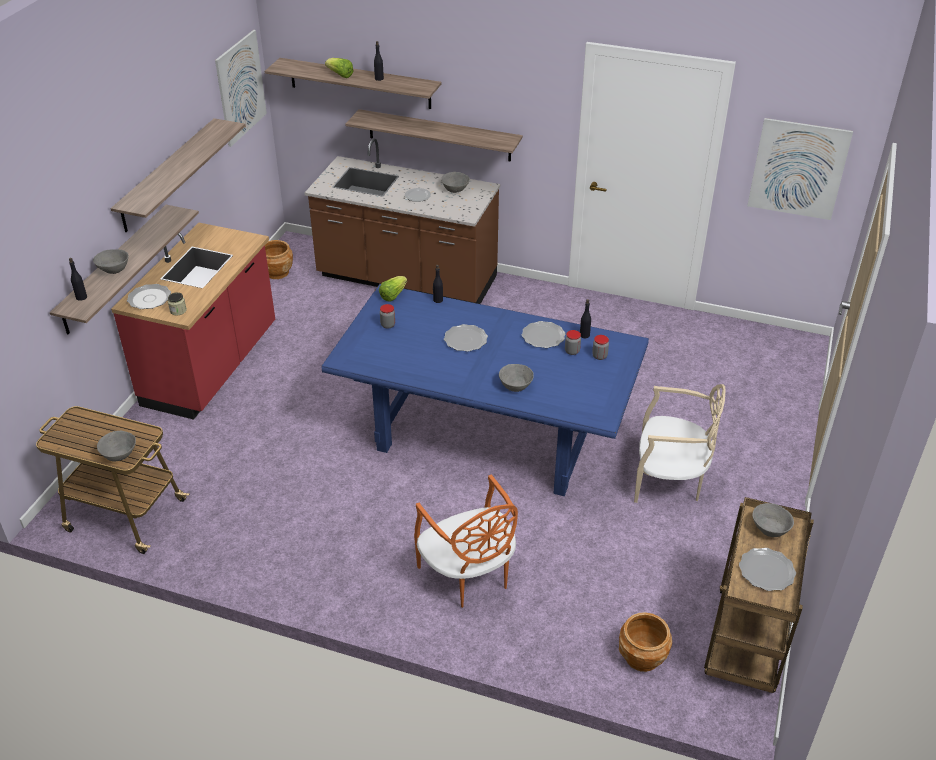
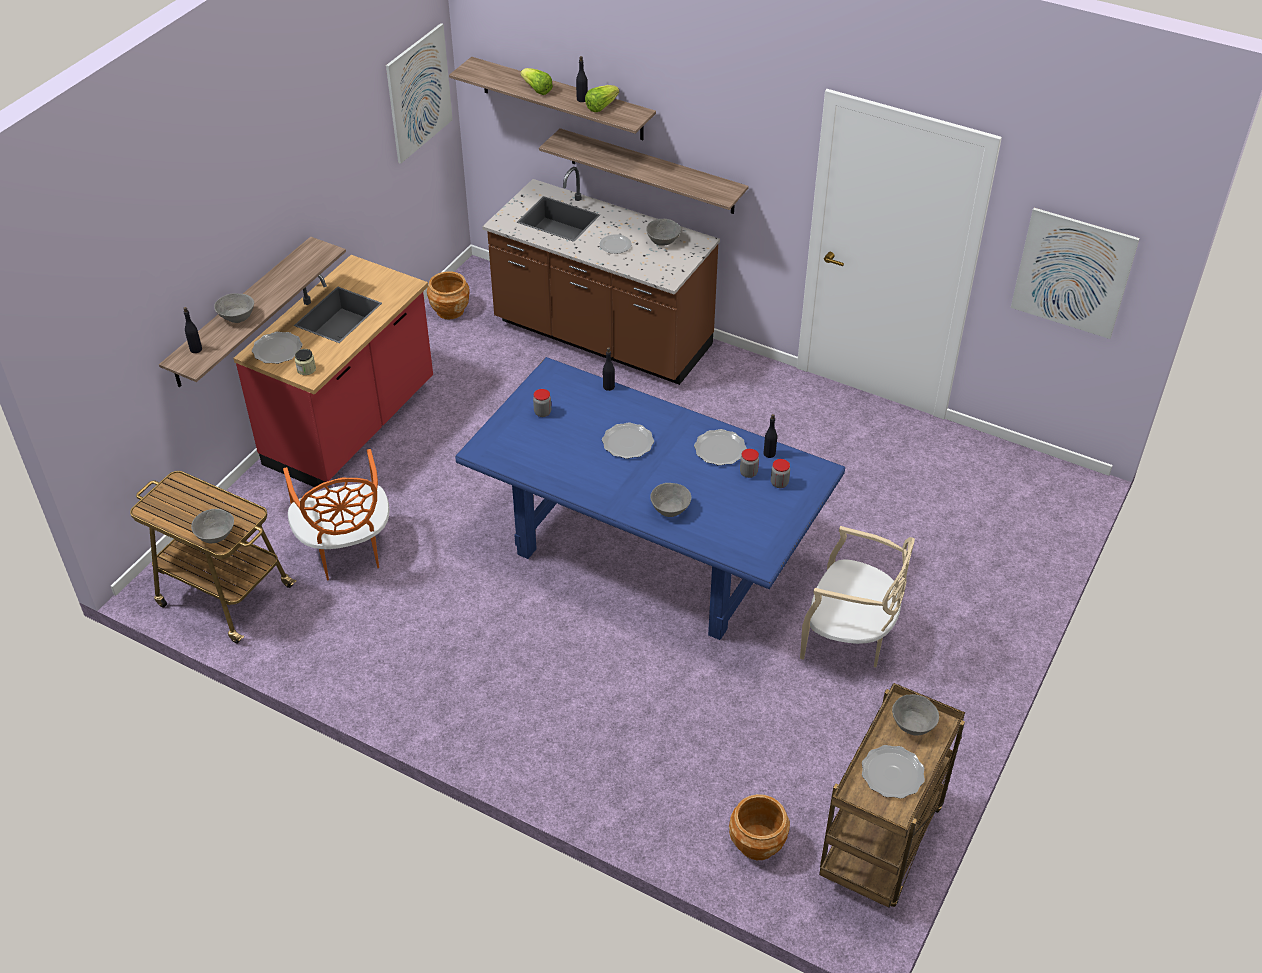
camera: 10 degrees right, 5 degrees up
(168, 175) = (316, 203): shelf -> none
(393, 295) = (558, 374): lettuce -> lettuce (601, 106)
(468, 575) = (586, 720): orange chair -> orange chair (346, 551)

